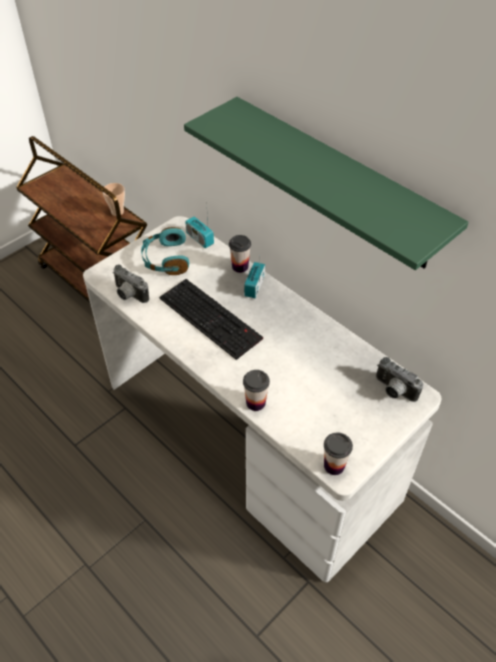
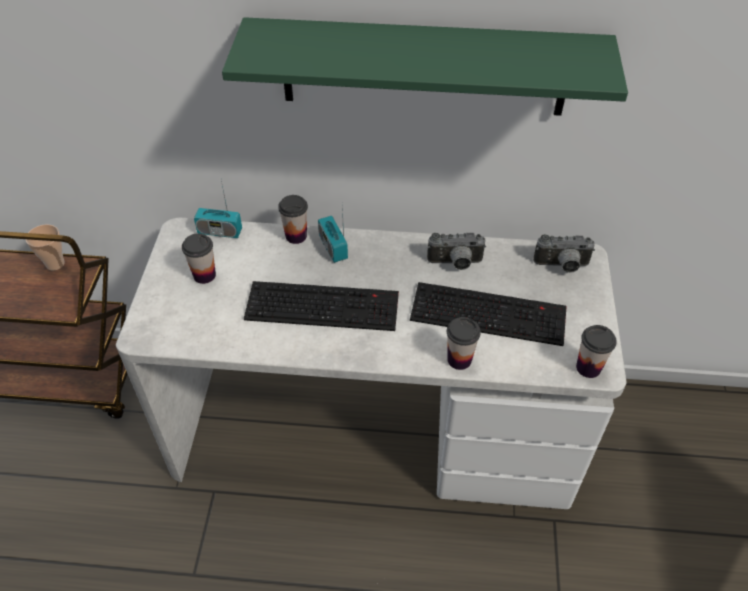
camera: 40 degrees left, 0 degrees up
(128, 295) = (203, 338): camera -> camera (455, 264)
(165, 259) = (204, 275): turquoise headphones -> cup
(308, 388) = (490, 313): none -> keyboard

